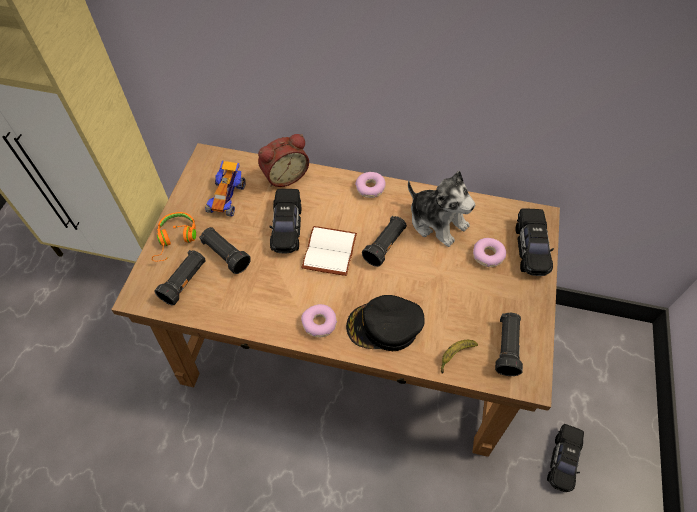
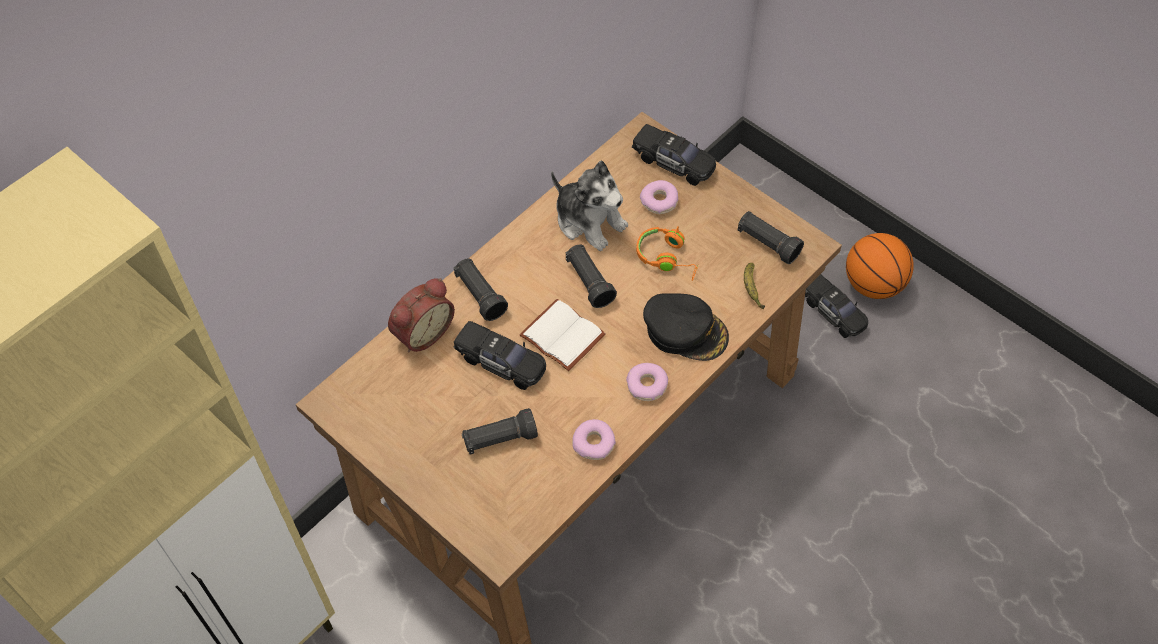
camera: 60 degrees left, 0 degrees up
(176, 240) = (441, 483): orange headphones -> orange headphones (667, 258)
(185, 282) = (510, 495): black flashlight -> black flashlight (480, 295)
(226, 197) = (412, 405): toy car -> none
(284, 175) = (422, 332): alarm clock -> alarm clock turned 45 degrees clockwise
(370, 188) = (502, 257): donut -> donut (594, 443)
(384, 326) = (685, 330): black cap -> black cap turned 90 degrees counterclockwise
(437, 221) = (589, 221): plush toy -> plush toy turned 60 degrees clockwise
(611, 480) = (873, 284): none -> basketball

